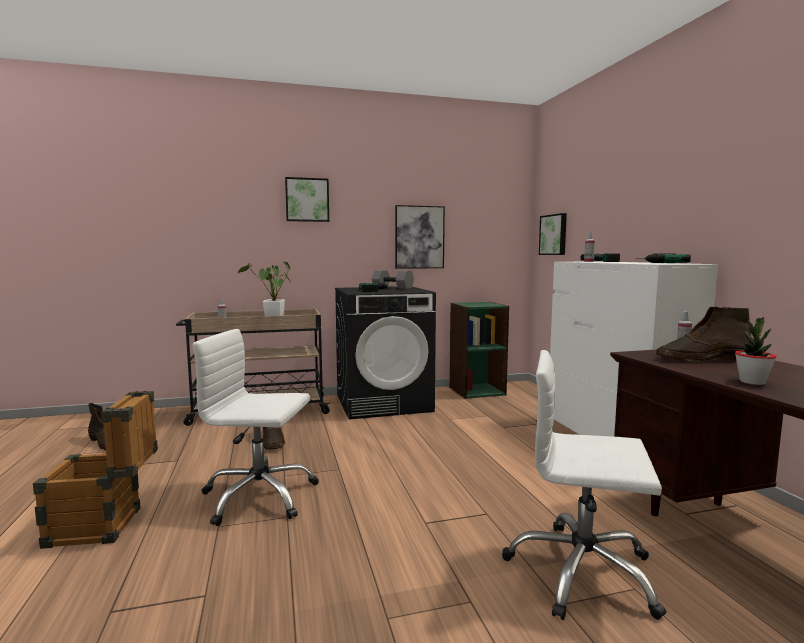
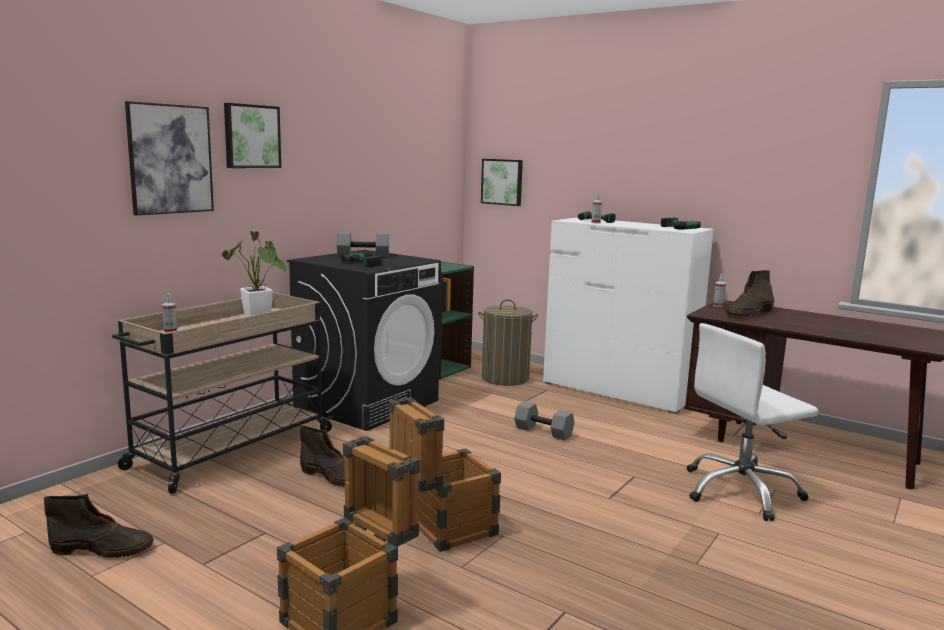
camera: 40 degrees left, 5 degrees up
(259, 496) = (442, 530): white office chair -> crate
(419, 237) = (369, 185): picture -> picture (170, 159)
(475, 453) = (544, 431): none -> grey dumbbell
(520, 407) = (505, 378): none -> laundry basket
(752, 382) = (810, 328): potted plant -> none

